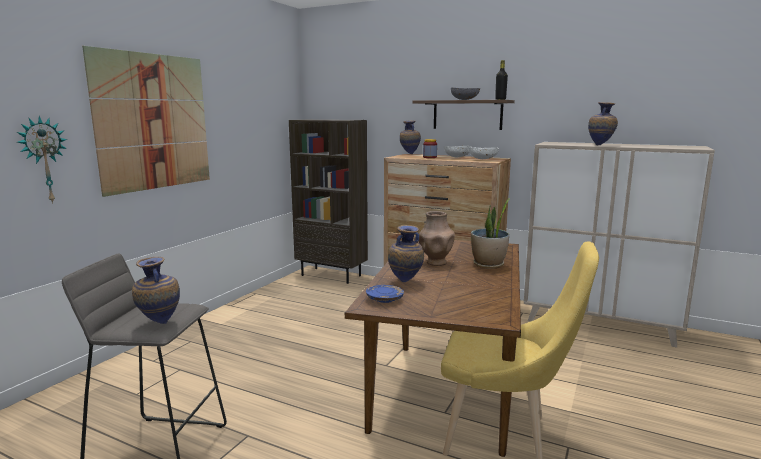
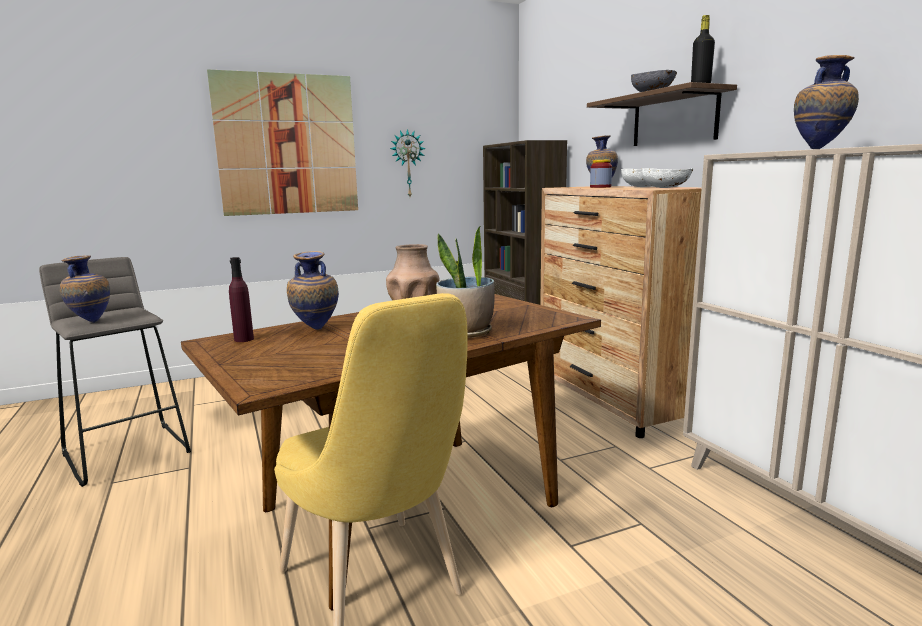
camera: 40 degrees right, 0 degrees up
(43, 160) = (164, 177): wall clock -> wall clock (407, 164)
(384, 299) = (244, 339): blue plate -> purple bottle

